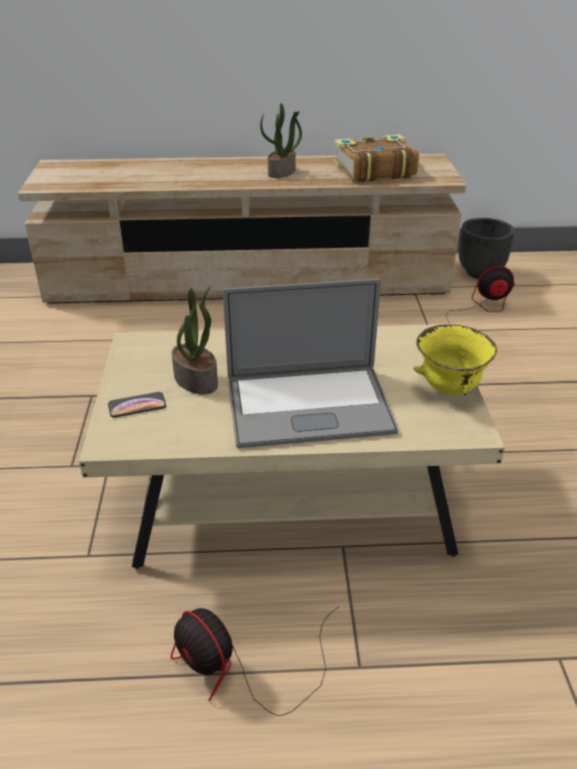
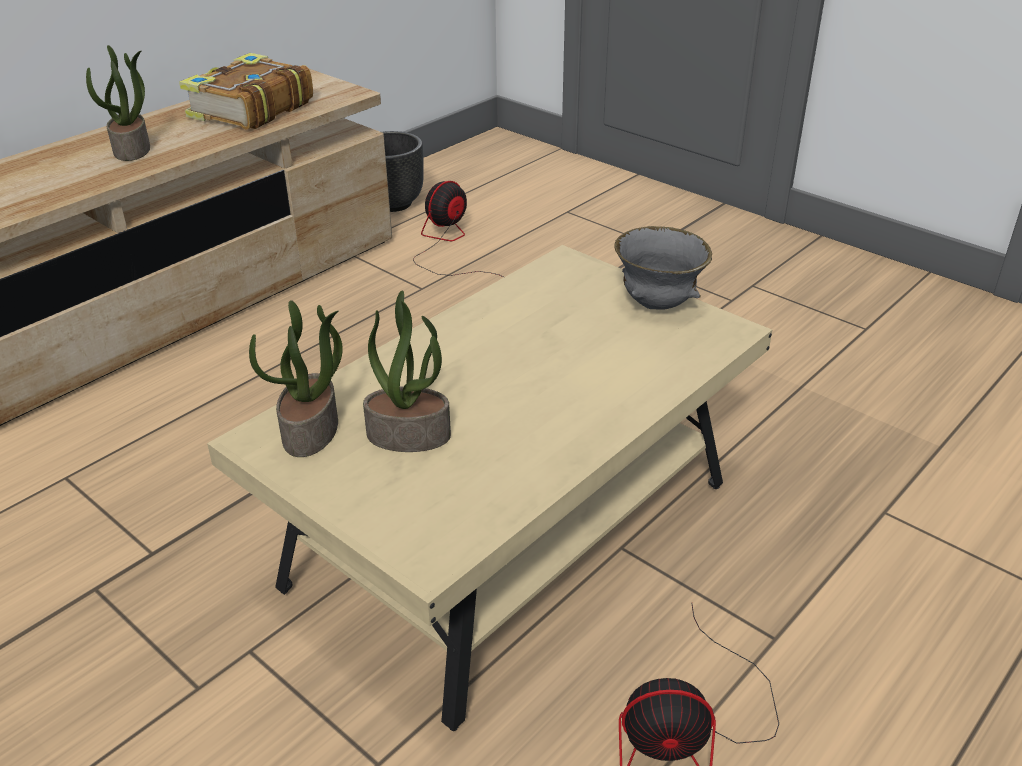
camera: 45 degrees left, 0 degrees up
(137, 405) = (389, 502): phone -> none
(159, 352) = (311, 431): none -> potted plant
(309, 406) = (568, 391): laptop -> none
(448, 389) = (657, 305): yellow bowl -> grey bowl

